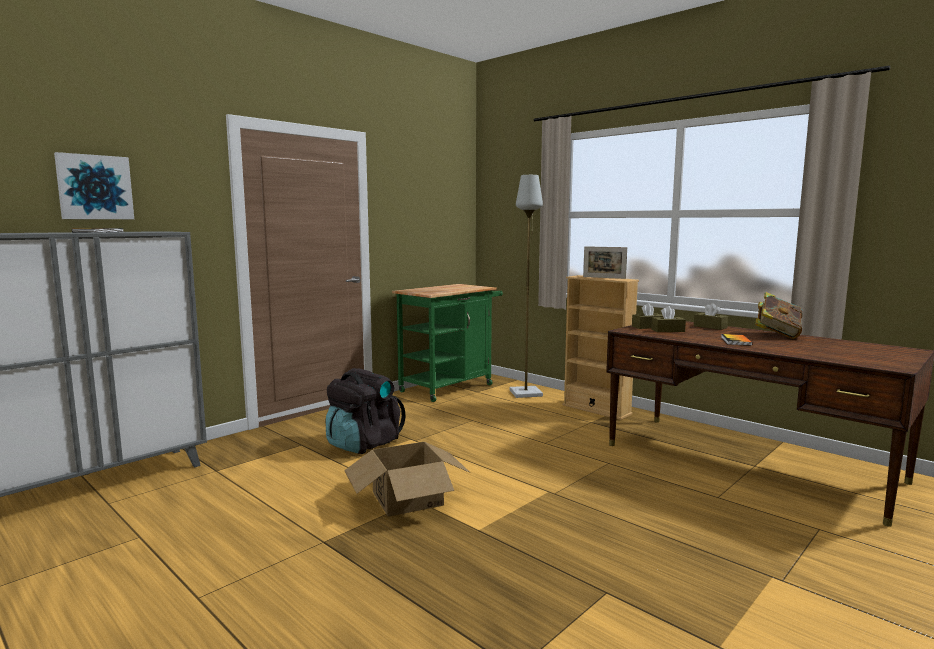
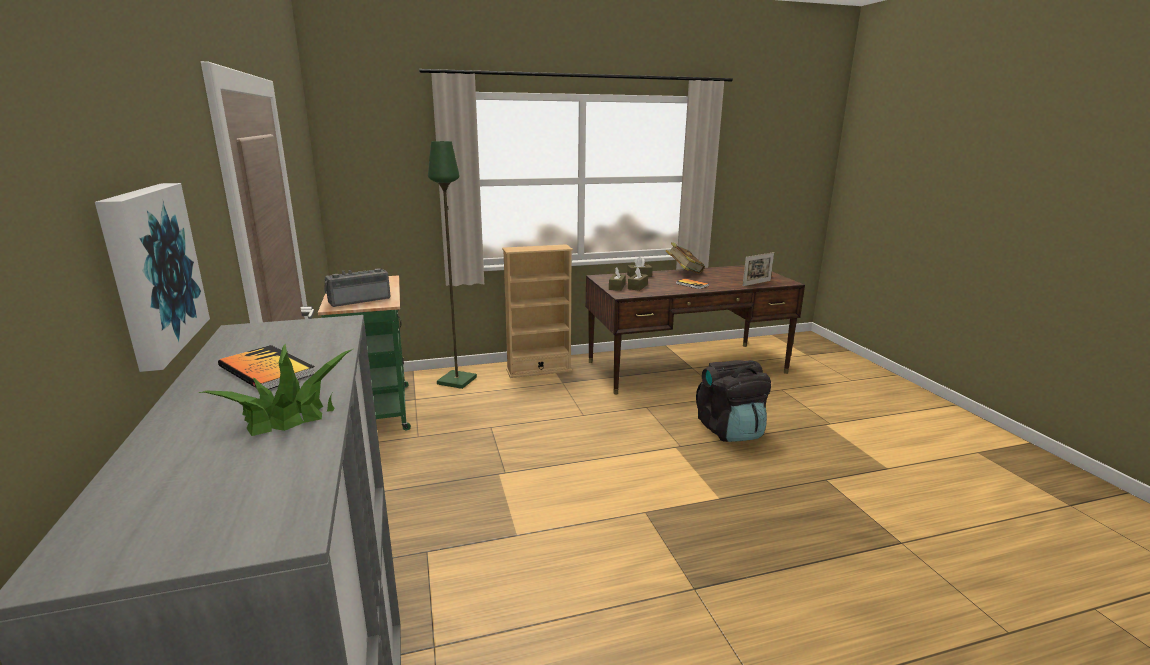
camera: 60 degrees left, 10 degrees up
(46, 233) = (287, 414): none -> potted plant
(363, 444) = (477, 506): black backpack -> black backpack (730, 430)
(407, 498) = (637, 515): cardboard box -> none
(427, 290) = (359, 300): none -> radio
(526, 393) = (456, 380): grey floor lamp -> green floor lamp
(604, 277) = (540, 247): picture frame -> picture frame (756, 283)

